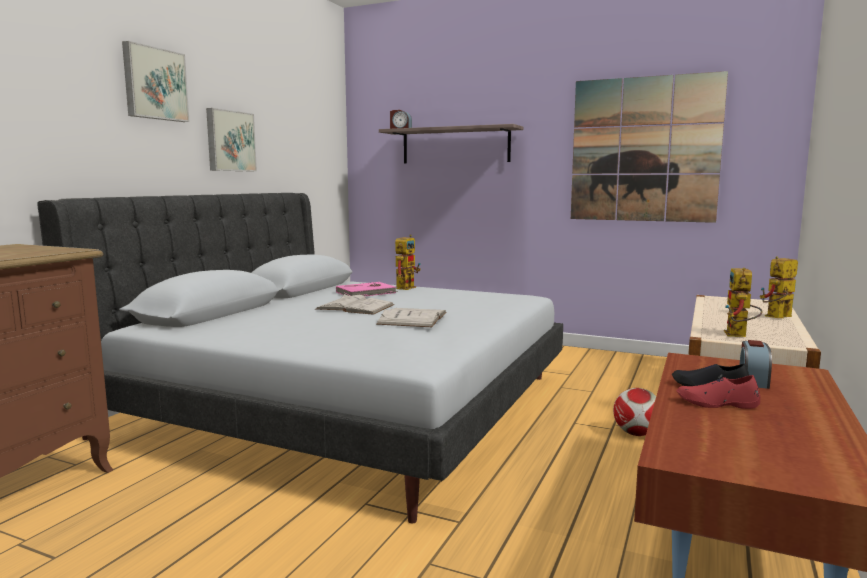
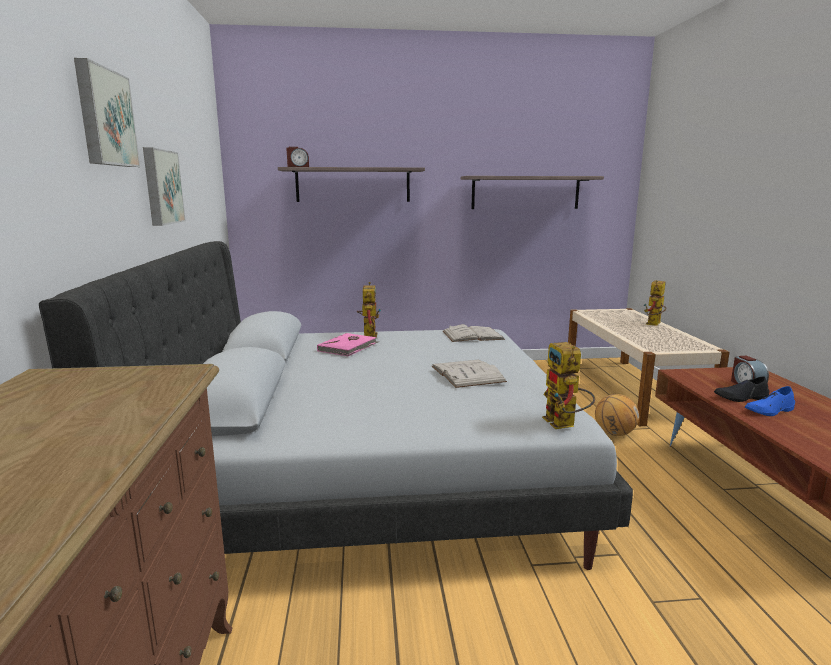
camera: 30 degrees left, 5 degrees up
(355, 307) = (381, 368): white book -> white book (472, 335)
(636, 434) = (614, 433): football -> basketball
(644, 150) = (525, 192): picture -> shelf
(717, 403) = (769, 410): red shoe -> blue shoe
(739, 335) = (667, 345): toy robot -> toy robot (564, 425)

